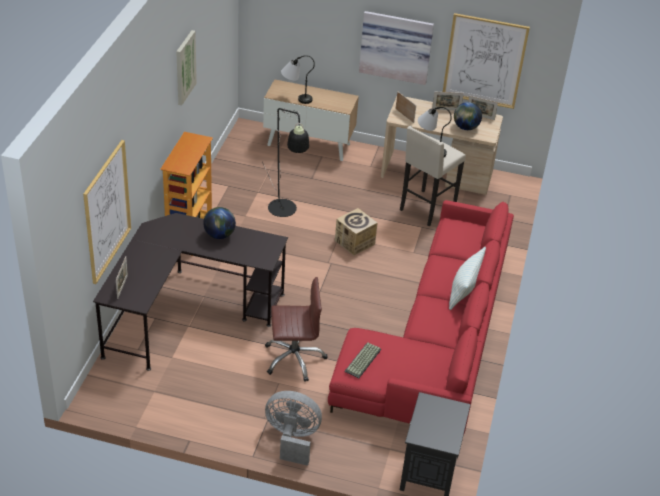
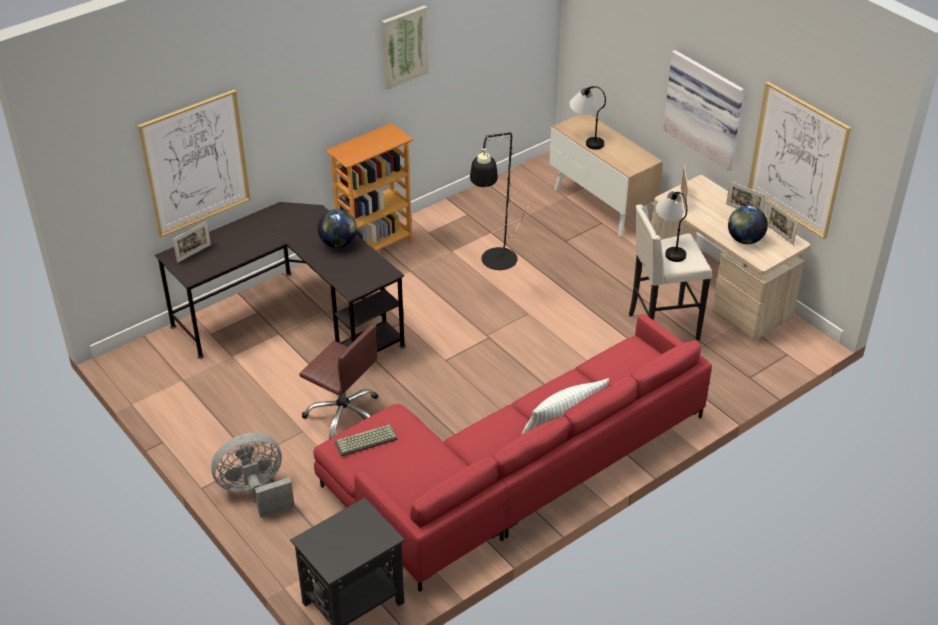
camera: 40 degrees right, 0 degrees up
(292, 439) = (255, 492): grey fan -> grey fan turned 75 degrees counterclockwise
(354, 242) = (538, 327): cardboard box -> none

